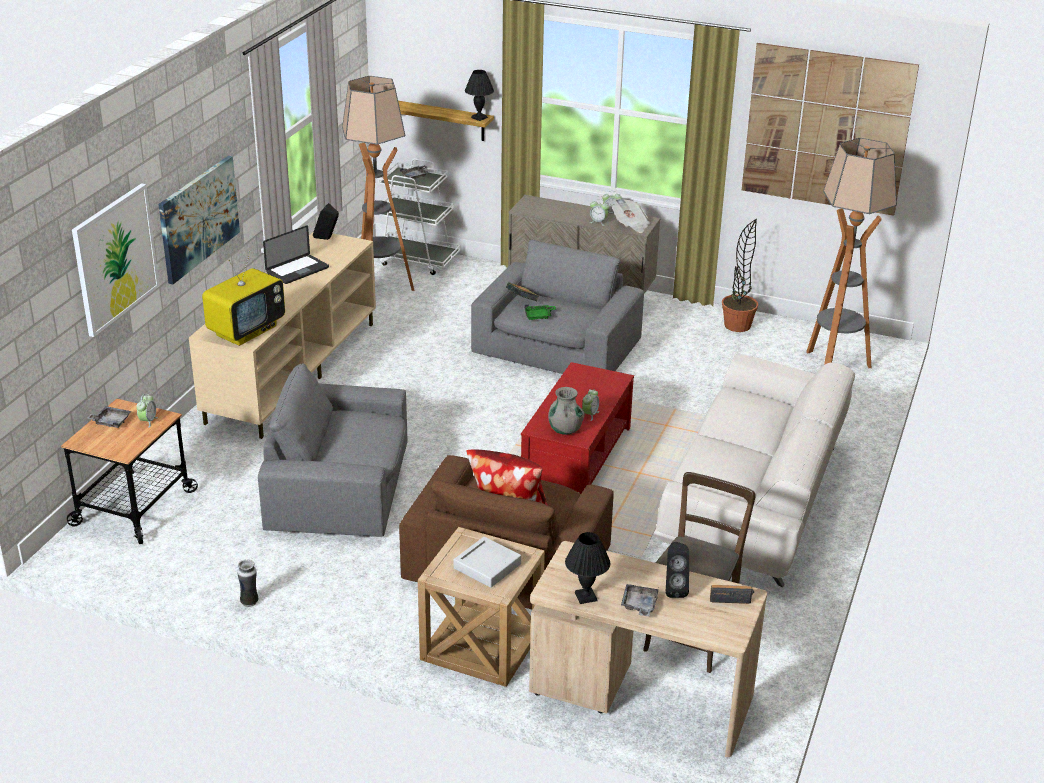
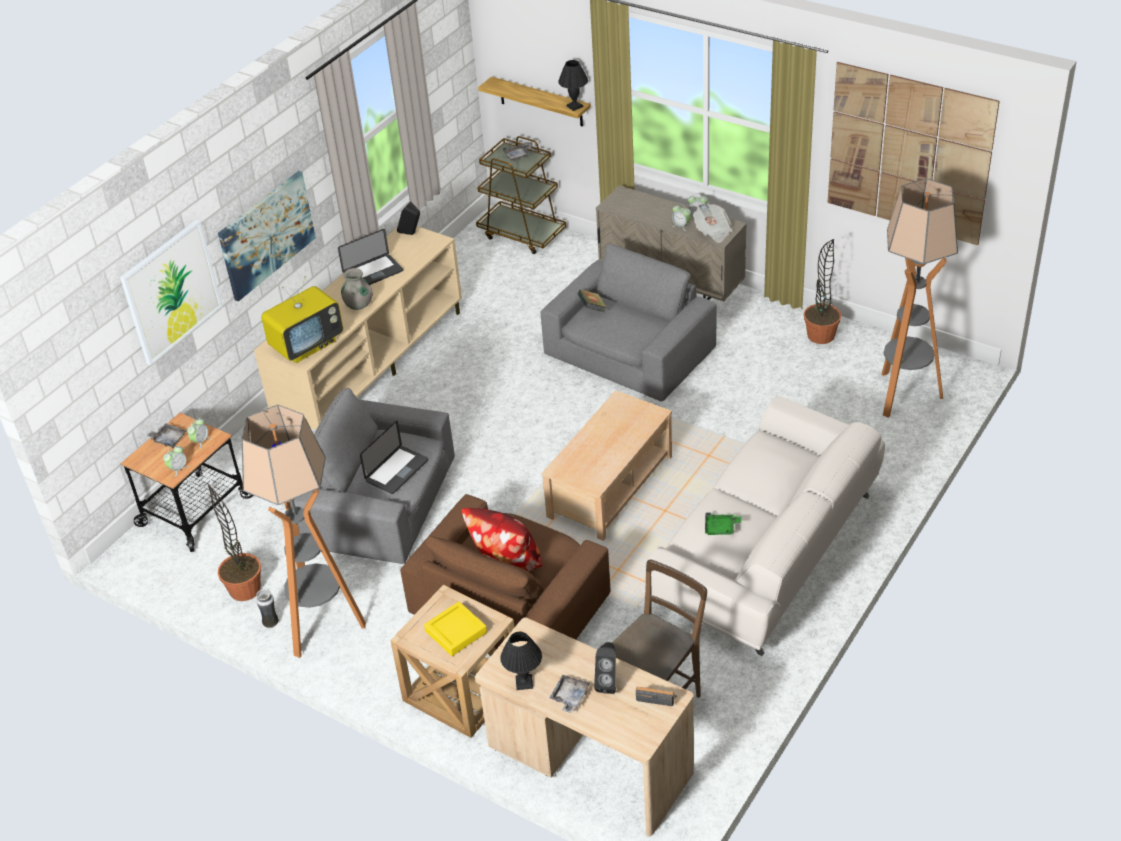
camera: 15 degrees right, 10 degrees up
(211, 574) = (245, 589): none -> potted plant
(366, 441) = (397, 471): none -> laptop
(380, 291) = (477, 272): floor lamp -> floor lamp (323, 627)
(416, 260) = (522, 234): white cart -> brown cart
(487, 566) = (456, 632): grey tray -> yellow tray
(539, 316) = (603, 329): green tray -> green tray (721, 528)
(565, 430) = (584, 473): grey vase -> grey vase (358, 305)
(578, 457) = (611, 487): red coffee table -> beige coffee table
(590, 415) = (613, 456): alarm clock -> alarm clock (178, 469)

